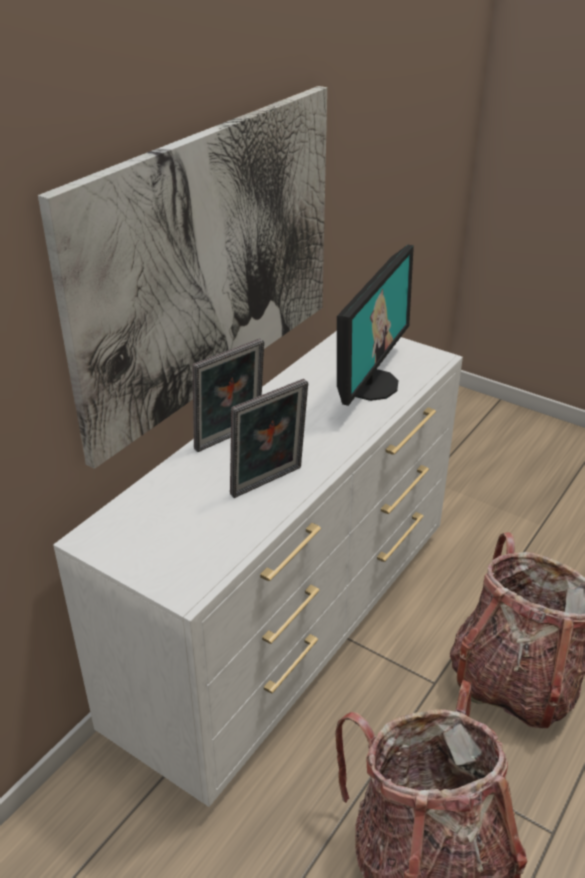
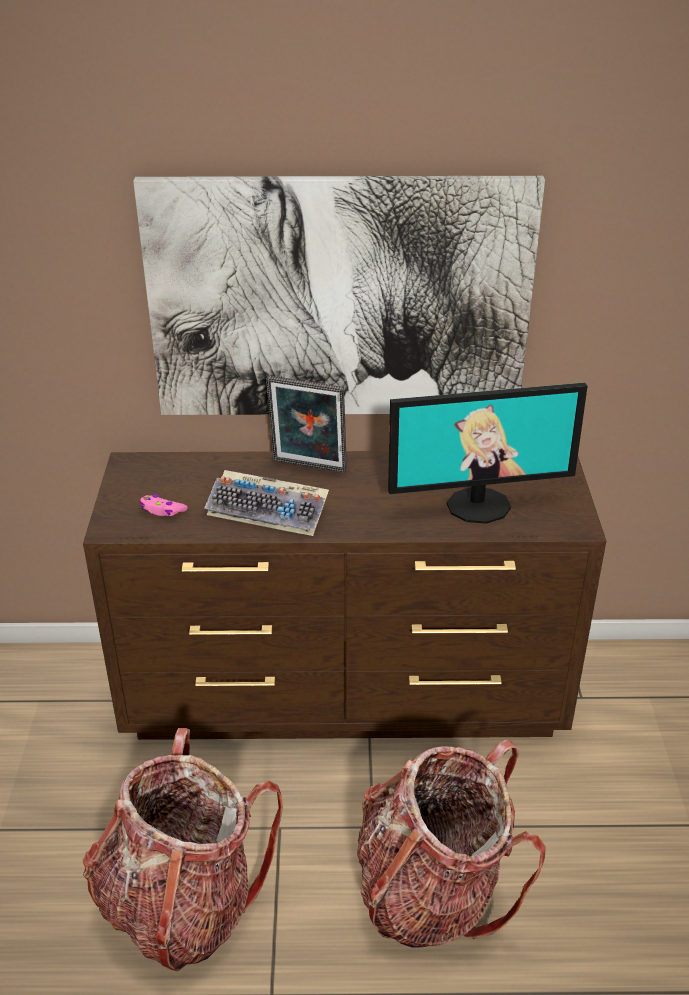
camera: 55 degrees right, 0 degrees up
(196, 546) = (162, 510): none -> pink game controller
(269, 483) = (269, 511): picture frame -> keyboard
(291, 627) = (346, 696): white dresser -> brown dresser

